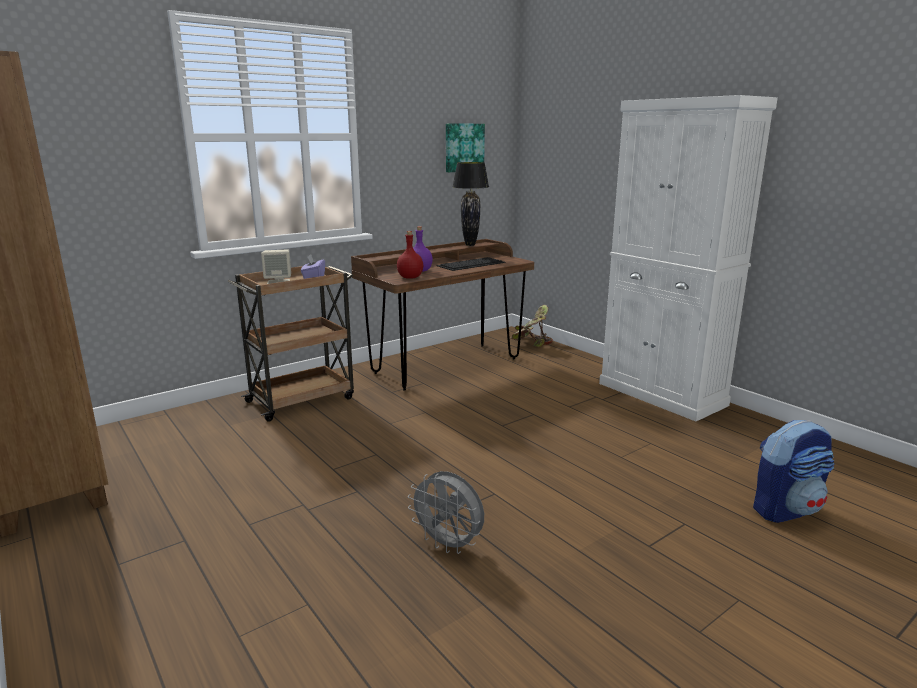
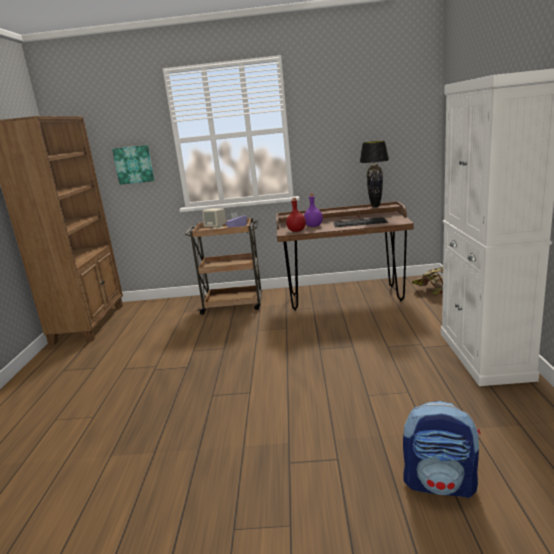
camera: 40 degrees right, 0 degrees up
(449, 544) = (185, 413): grey fan -> none
(463, 147) = (383, 128): picture -> picture (134, 164)

